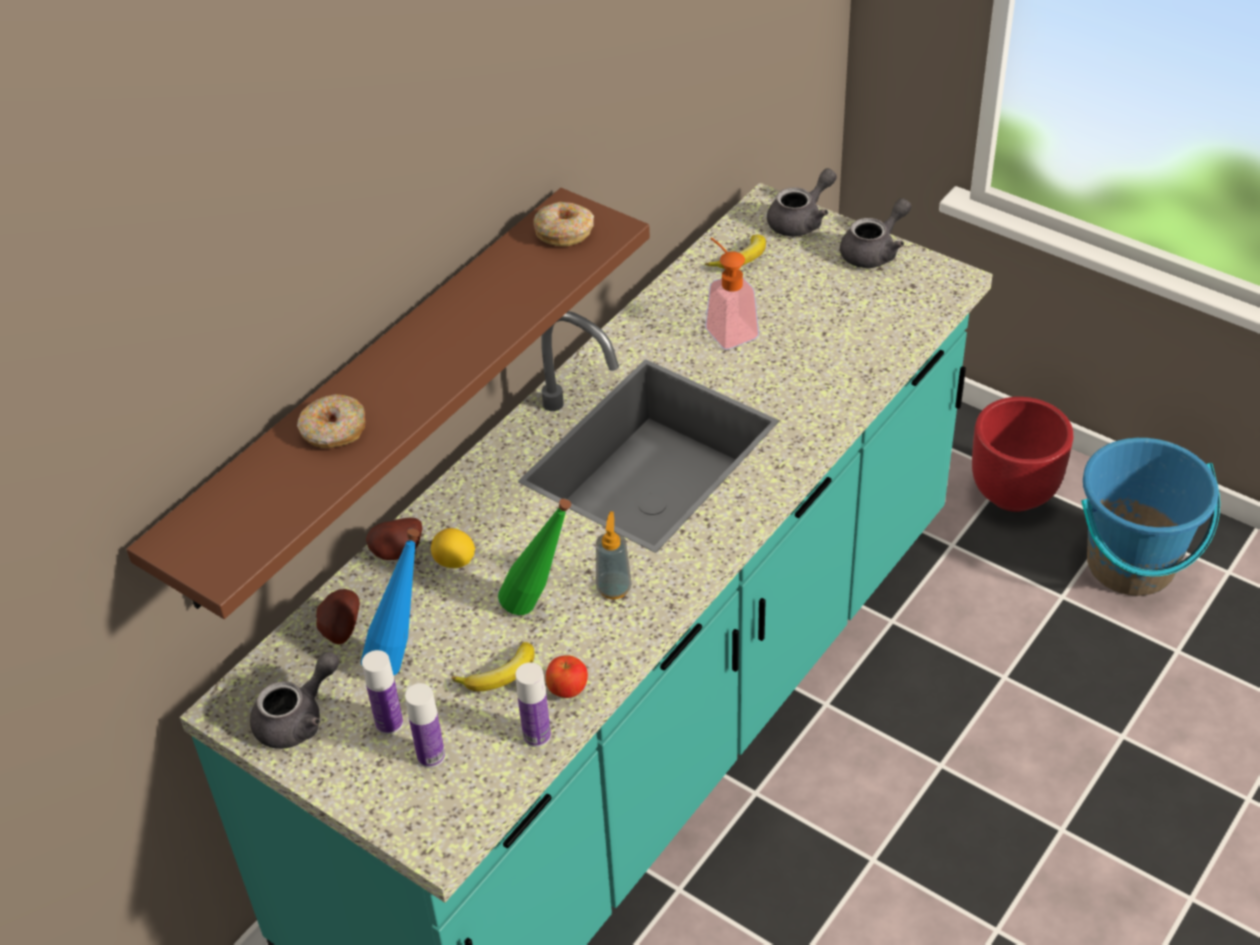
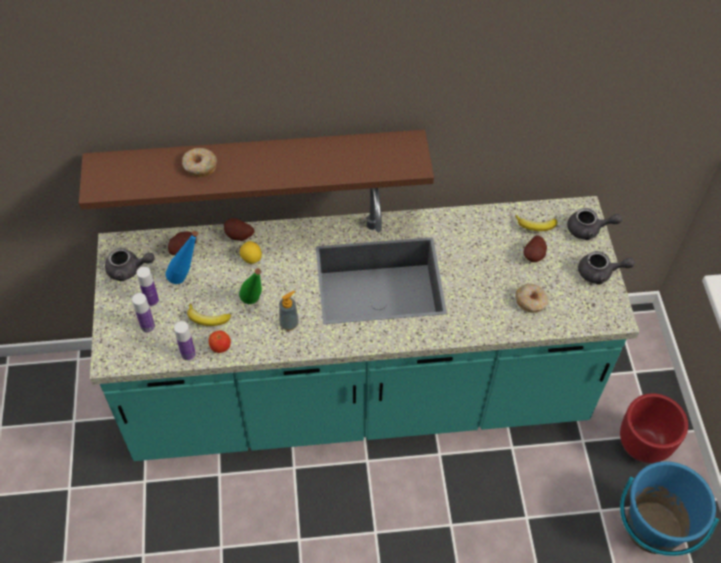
camera: 45 degrees right, 10 degrees up
(564, 232) = (396, 152): donut -> donut (531, 301)
(727, 328) = (484, 253): soap dispenser -> none
(784, 288) = (534, 256): none -> potato

